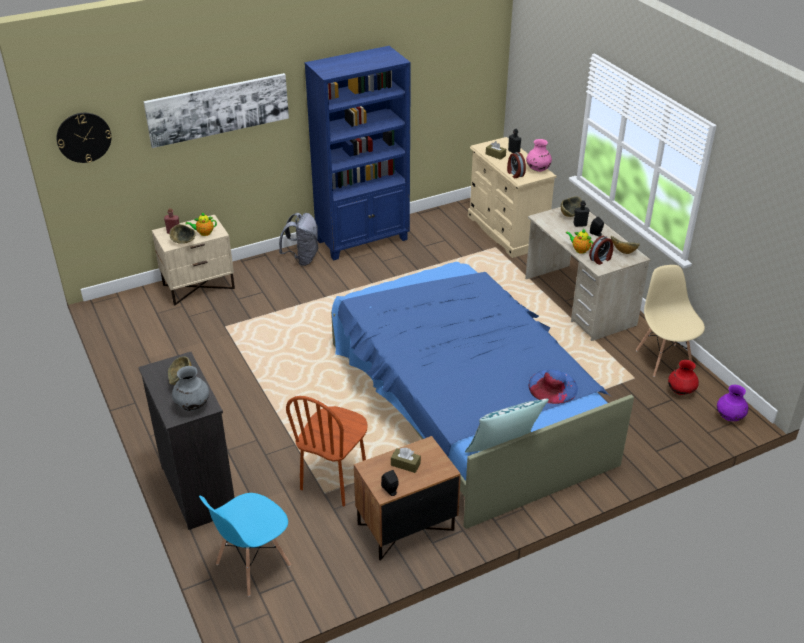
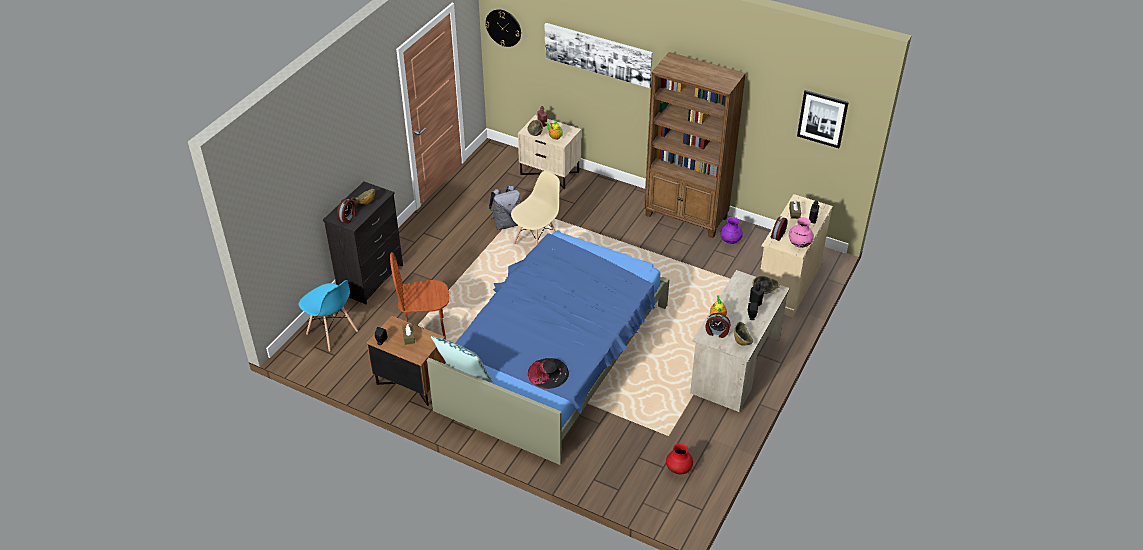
camera: 55 degrees right, 5 degrees up
(192, 405) = (348, 218): grey vase -> alarm clock
(252, 565) = (332, 333): blue chair -> blue chair turned 150 degrees counterclockwise
(302, 258) = (631, 200): grey backpack -> grey backpack (506, 223)
(363, 240) = (686, 217): blue bookcase -> brown bookcase
(466, 58) = (822, 118): none -> picture
(553, 386) = (548, 373): blue hat -> black hat
(664, 359) = (710, 445): beige chair -> beige chair (537, 243)
(729, 417) = (674, 510): purple vase -> purple vase (730, 241)

